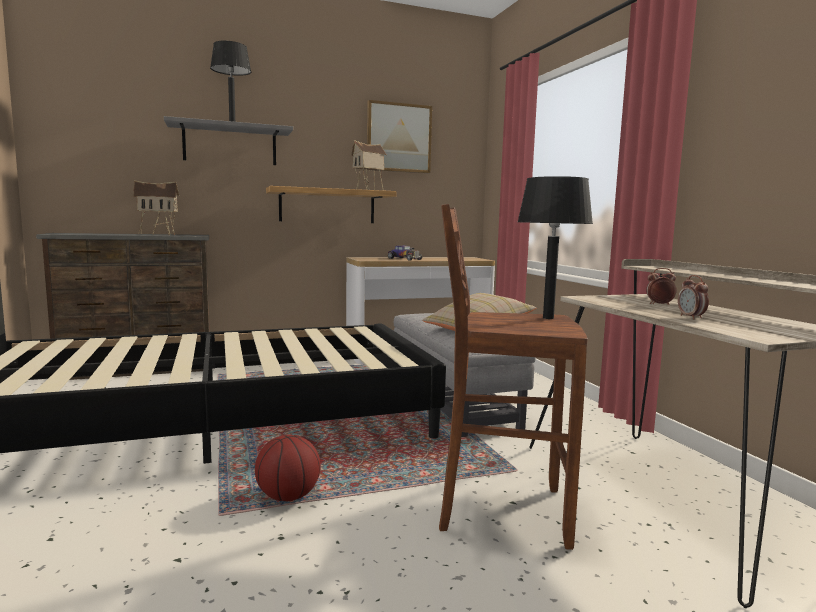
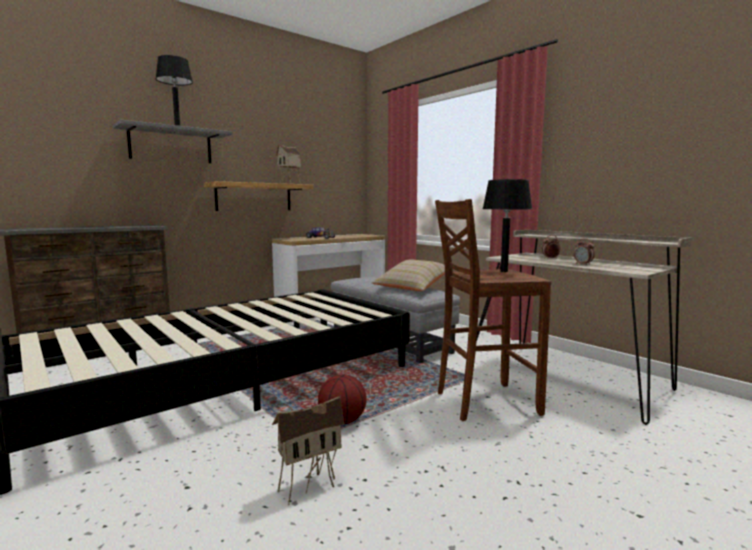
camera: 20 degrees left, 0 degrees up
(158, 234) = (115, 226): toy house -> toy house (309, 485)
(398, 138) = (305, 142): picture -> none

